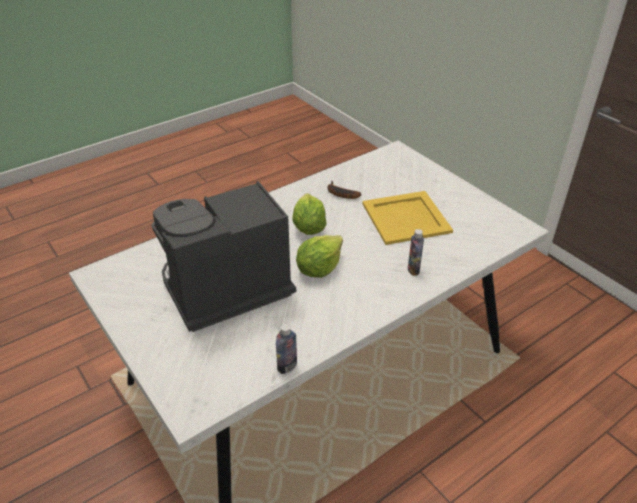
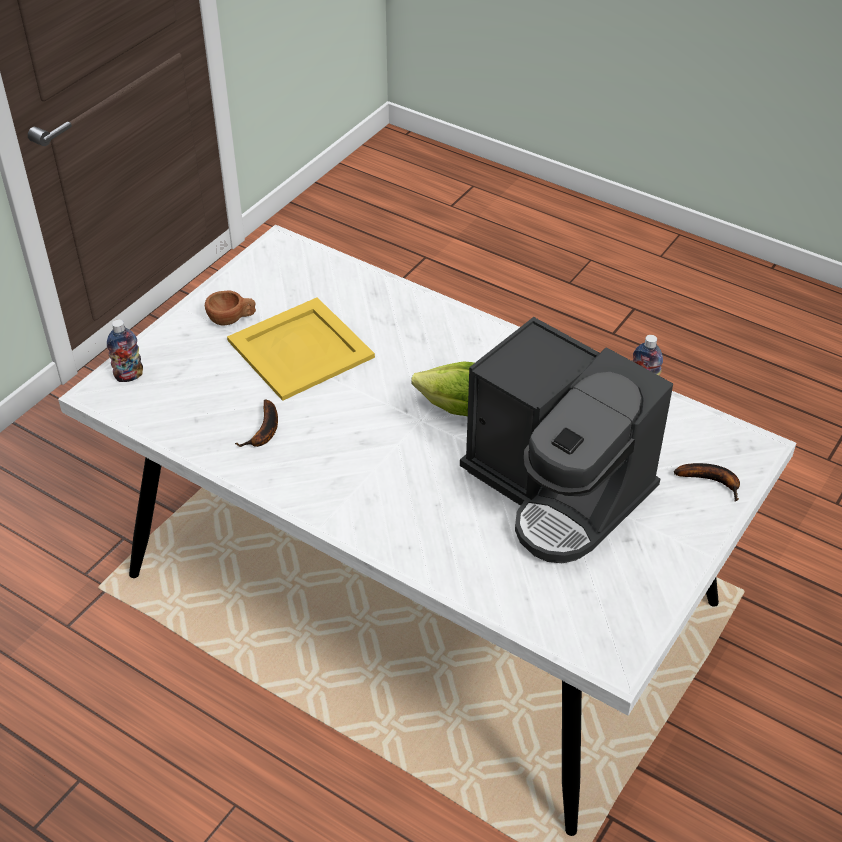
camera: 110 degrees left, 5 degrees up
(178, 370) = (712, 481): none -> banana
(308, 227) = (370, 444): lettuce -> none
(413, 269) = (415, 324): bottle -> bottle (129, 376)
(444, 198) = (232, 319): none -> brown cup

